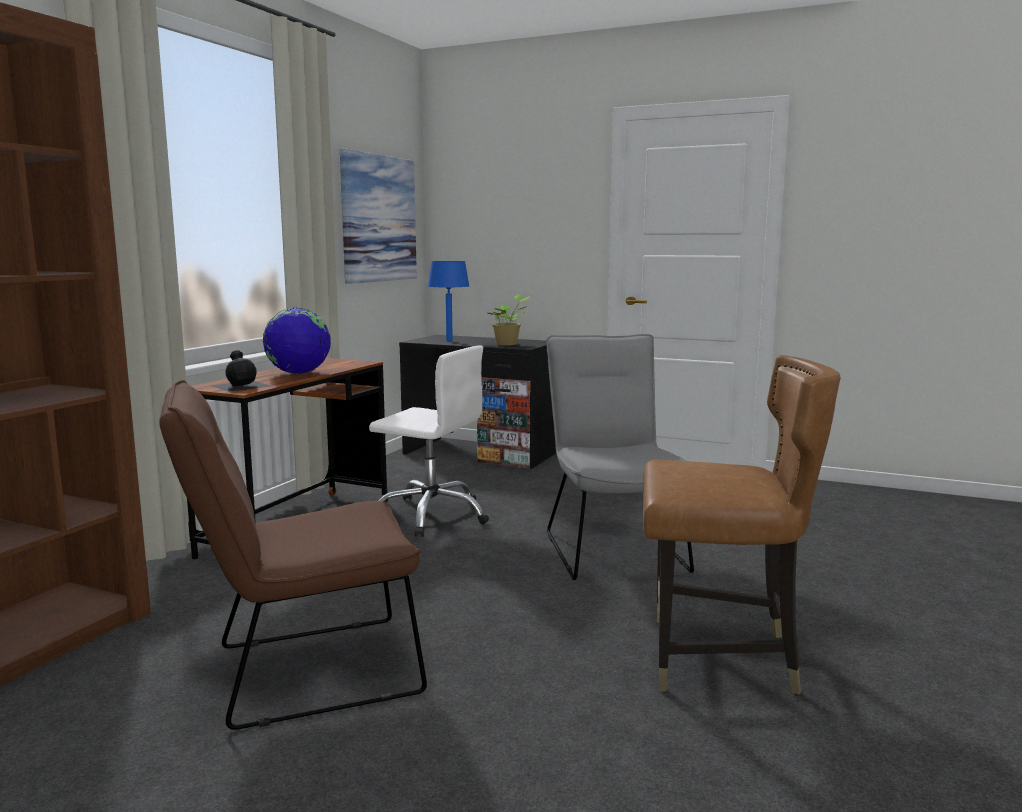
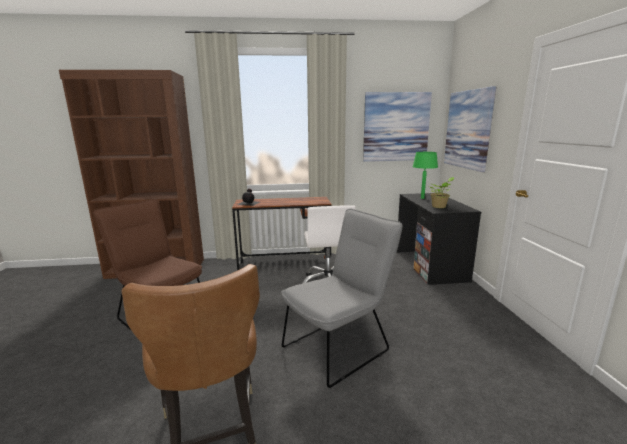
camera: 60 degrees right, 5 degrees up
(298, 373) = (284, 202): globe -> none
(449, 341) = (422, 198): blue table lamp -> green table lamp
(496, 224) = (468, 129): none -> picture

